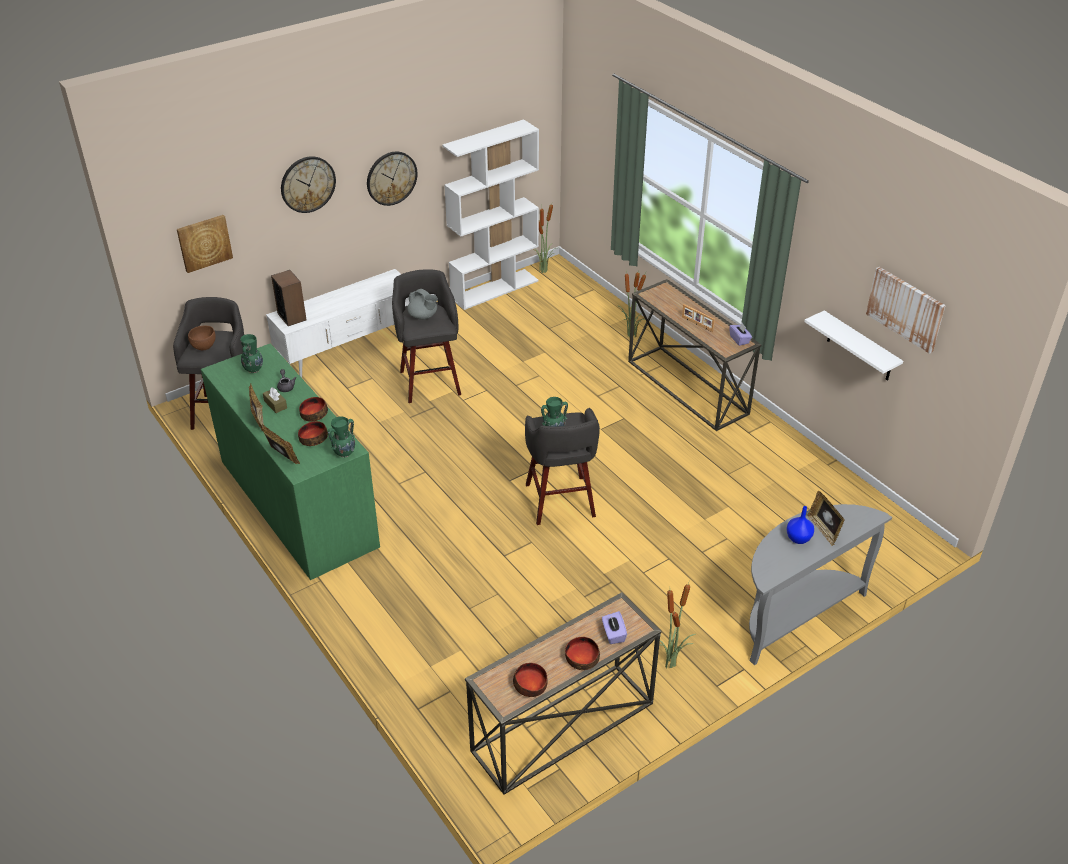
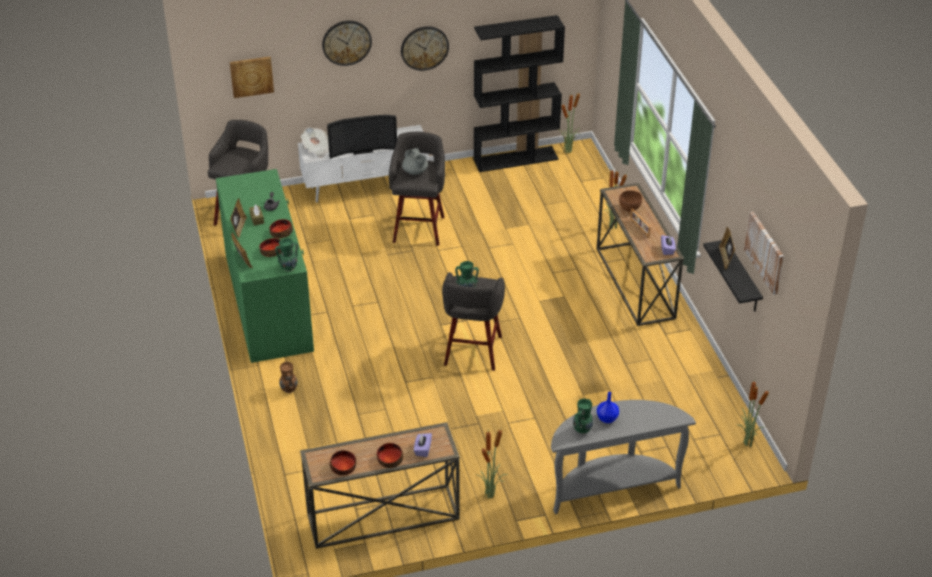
camera: 20 degrees right, 0 degrees up
(204, 347) = (233, 160): brown bowl -> brown bowl (629, 208)
(254, 369) = (254, 187): green vase -> green vase (582, 430)
(292, 316) = (317, 149): speaker -> newspaper
(344, 307) = (362, 150): none -> television
(372, 601) = (289, 390): none -> brown vase
(495, 289) = (516, 159): white bookcase -> black bookcase
(823, 530) = (632, 417): picture frame -> picture frame (725, 258)
(860, 347) = (742, 278): white shelf -> black shelf
(900, 527) = (747, 443): none -> potted plant

